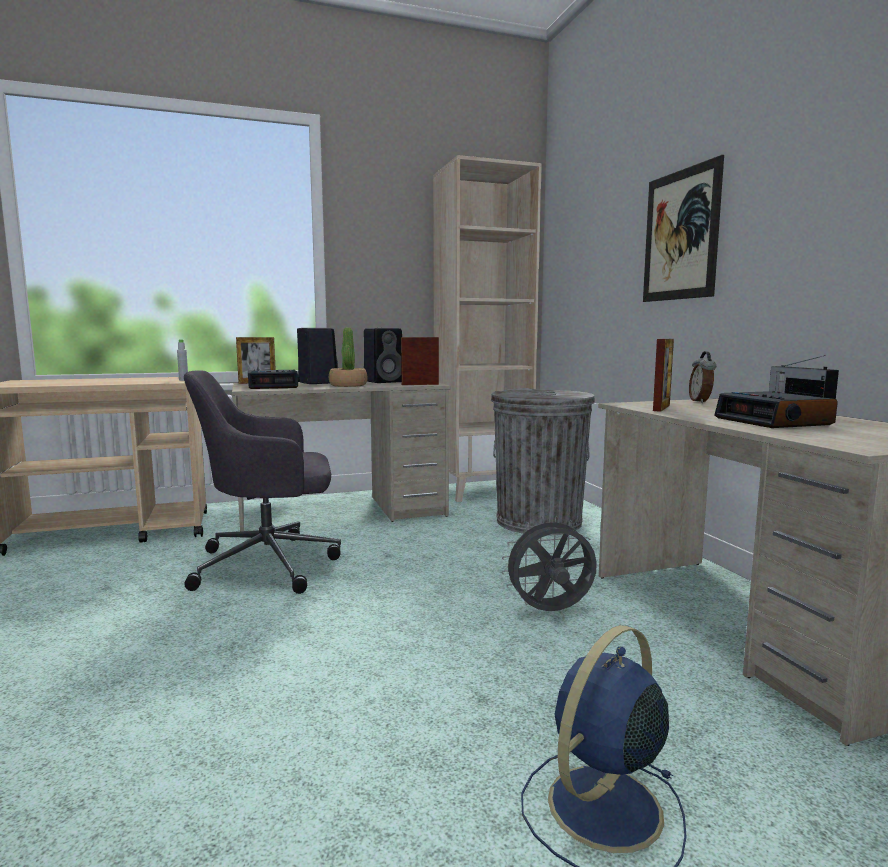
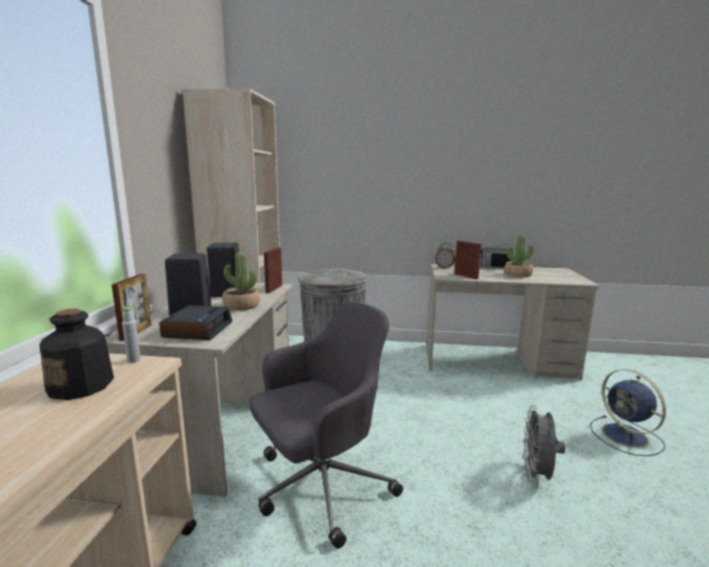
camera: 65 degrees left, 5 degrees up
(140, 380) = (81, 386): none -> bottle
(270, 564) = (320, 486): grey office chair -> grey office chair turned 135 degrees counterclockwise
(550, 612) = (465, 396): grey fan -> grey fan (537, 475)
(680, 235) = (393, 175): picture -> none
(774, 421) = (517, 275): alarm clock -> potted plant

